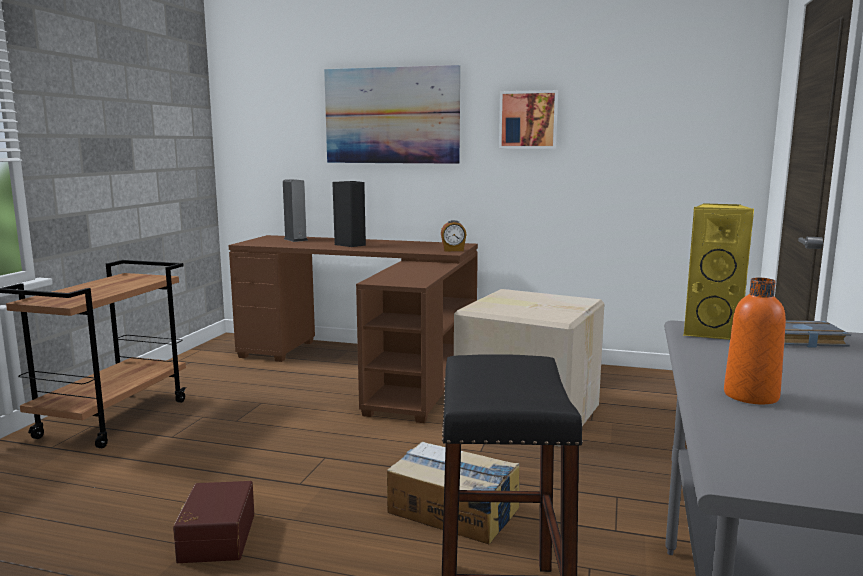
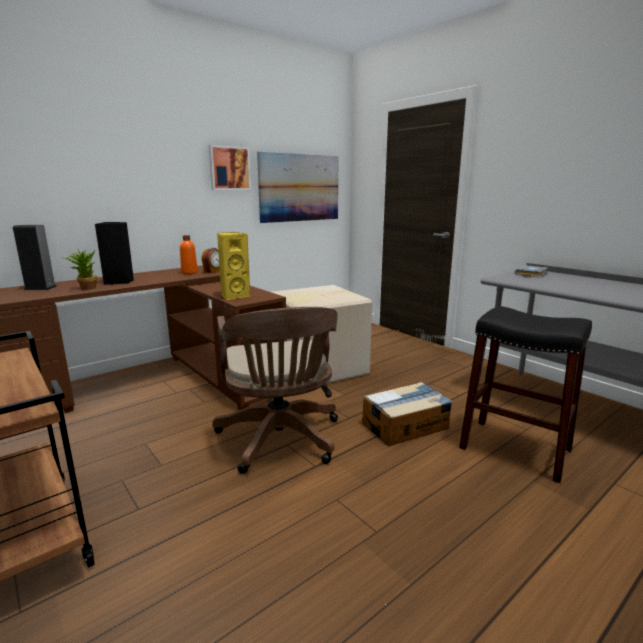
camera: 55 degrees left, 5 degrees up
(215, 537) = (359, 526): brown storage box -> none
(313, 245) = (85, 288): none -> potted plant
(328, 452) = (280, 441): none -> brown office chair
(392, 116) = (116, 160): picture -> picture (299, 188)
(712, 332) = (510, 278): yellow speaker -> yellow speaker (234, 296)
(751, 396) = (609, 293): orange bottle -> orange bottle (189, 273)

